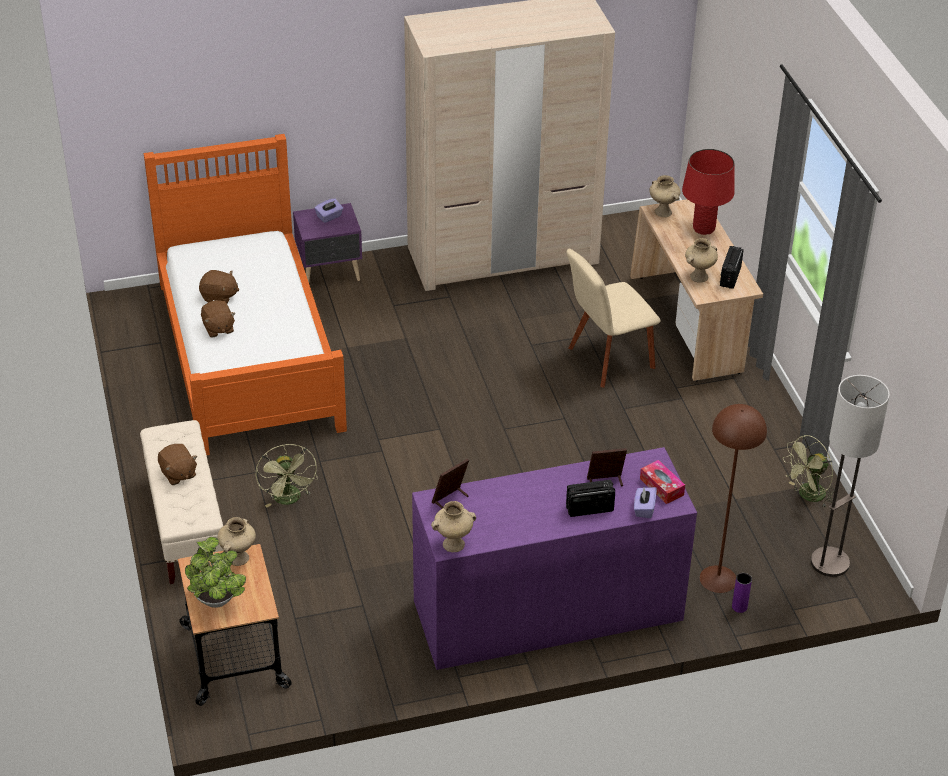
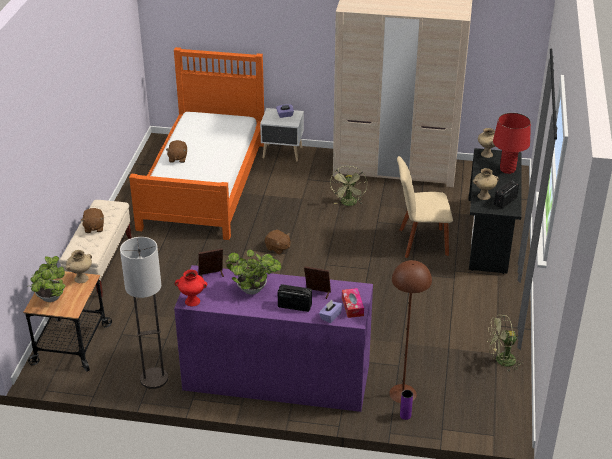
camera: 25 degrees right, 5 degrees down
(219, 296) = (191, 142): brown plush toy -> brown plush toy (277, 248)
(289, 500) = (168, 268): green fan -> green fan (349, 204)
(330, 273) = (283, 153): purple nightstand -> white nightstand
(454, 544) = (193, 301): beige vase -> red vase
(522, 502) = (254, 290): none -> potted plant
(689, 324) = (489, 236): beige desk -> black desk
(830, 563) = (488, 407): floor lamp -> floor lamp (154, 379)

